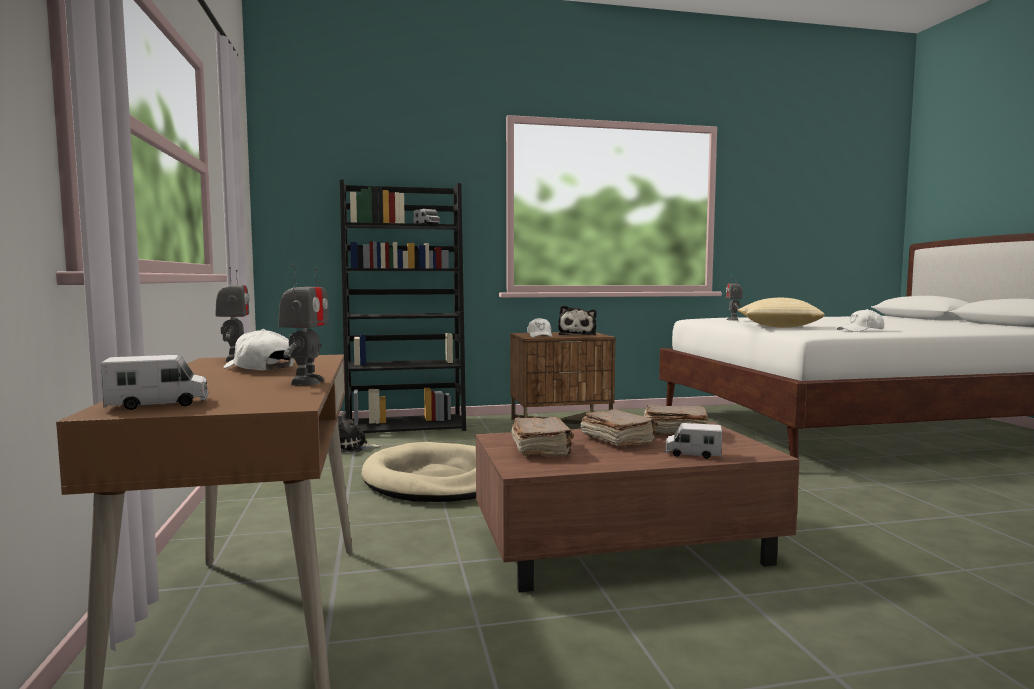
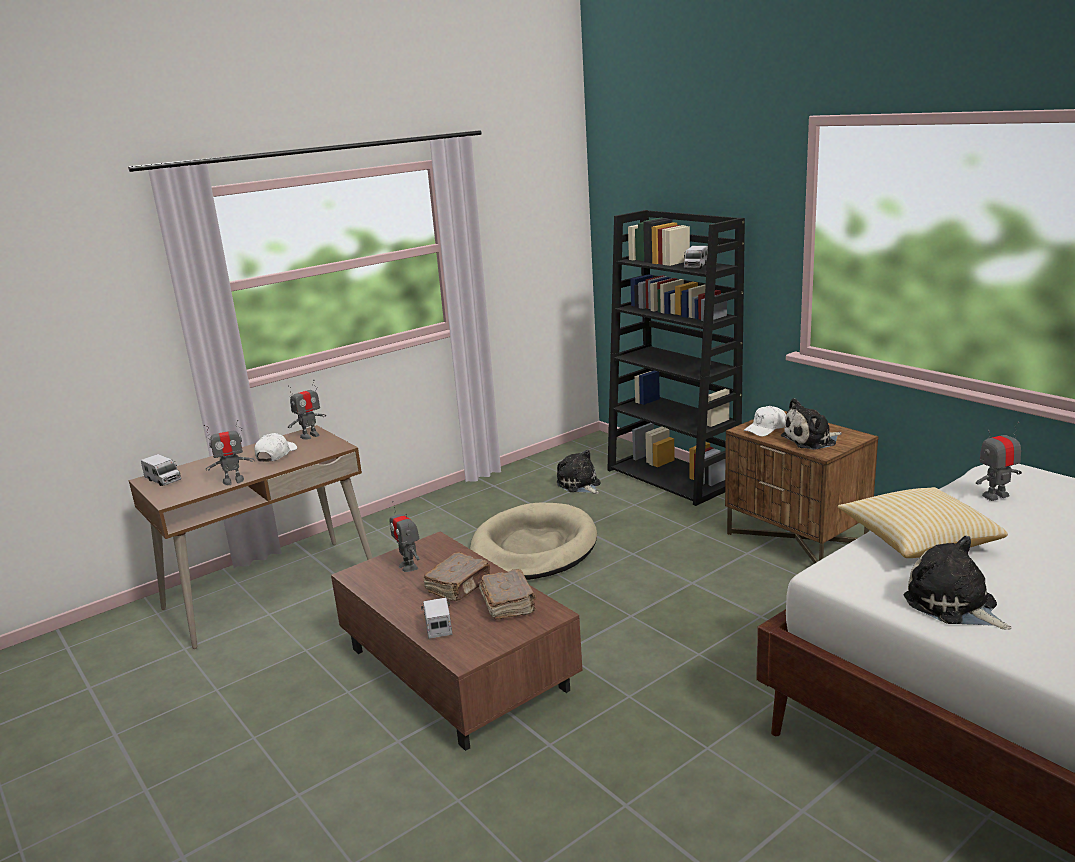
camera: 65 degrees right, 15 degrees up
(541, 450) = (408, 566): brown book -> toy robot
(861, 330) = (953, 605): white cap -> plush toy

